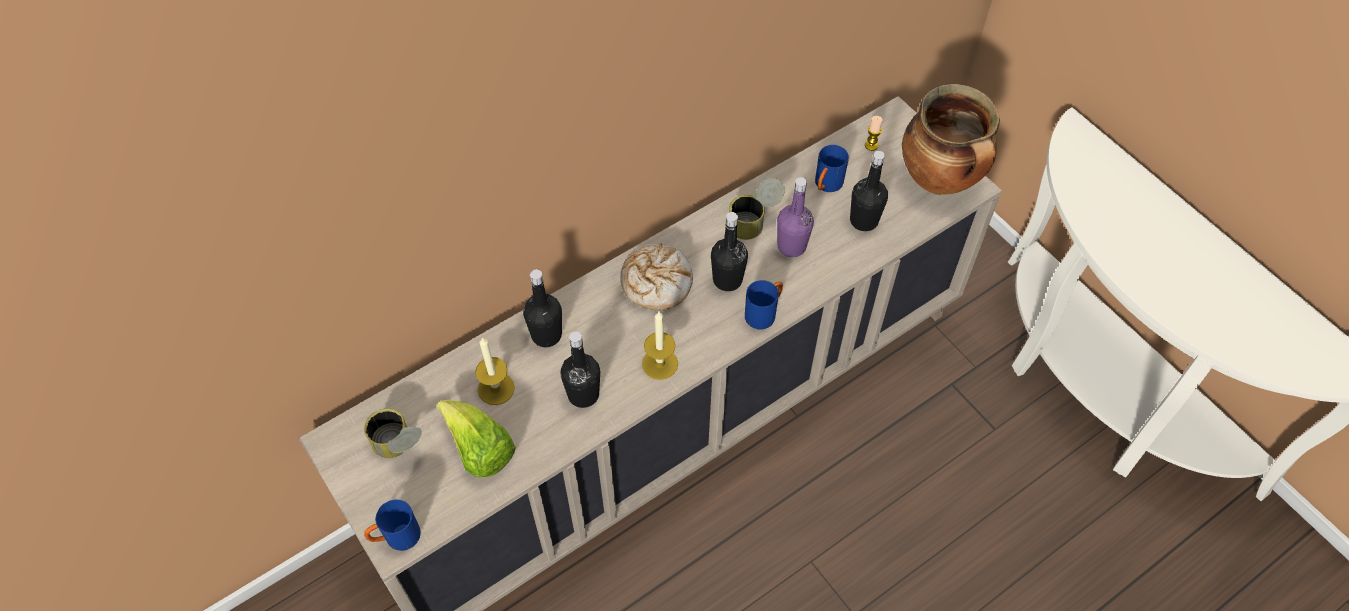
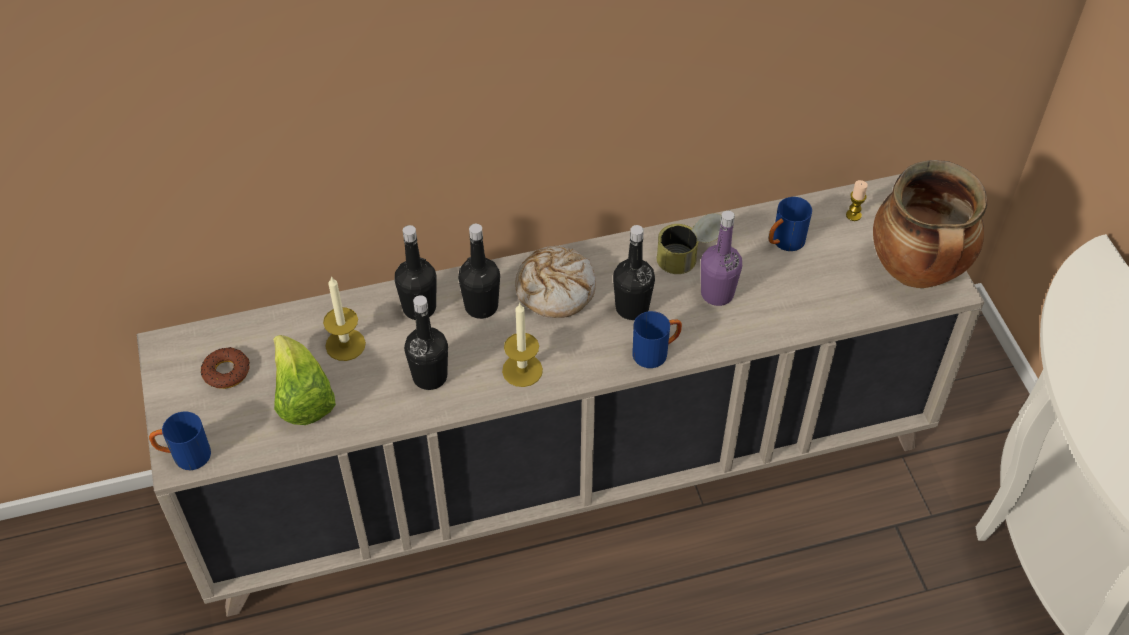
camera: 20 degrees right, 5 degrees down
(399, 447) = (226, 372): can -> donut
(864, 220) = (809, 290): black bottle -> black bottle (481, 306)

